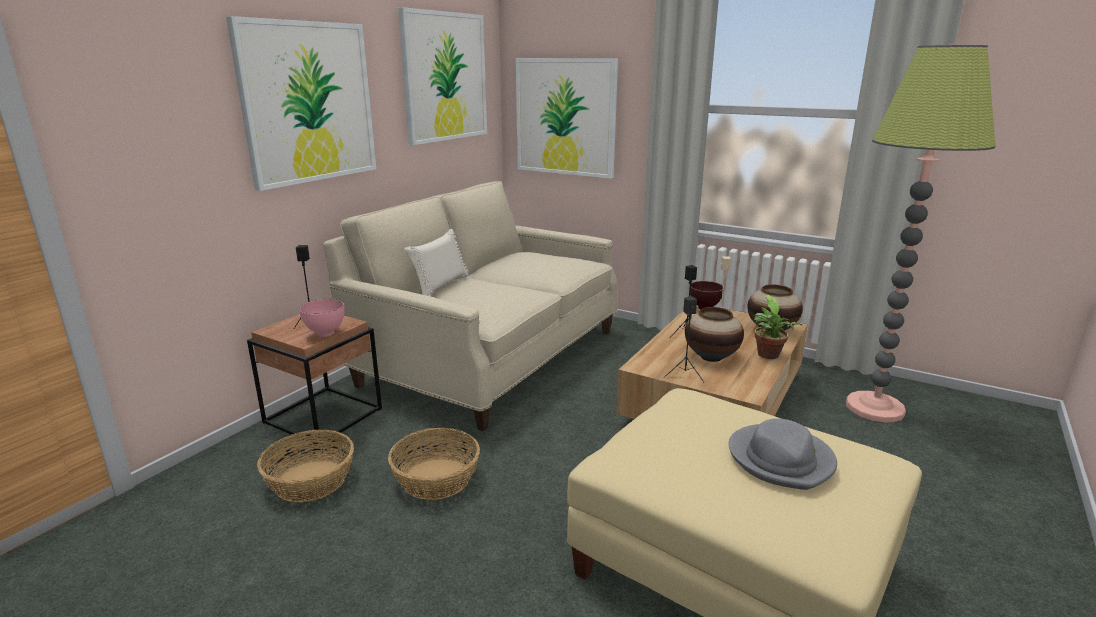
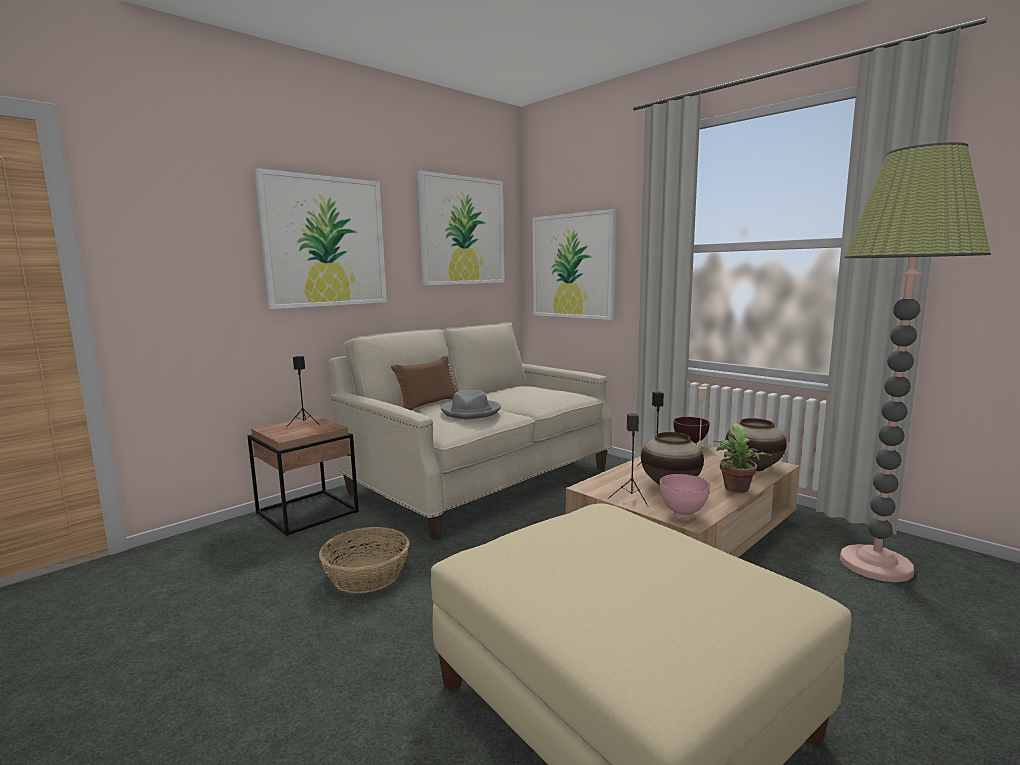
camera: 15 degrees right, 10 degrees down
(311, 481) = (261, 563): basket -> none
(324, 334) = (305, 433): pink bowl -> pink bowl (681, 515)
(440, 286) = (428, 405): white pillow -> brown pillow
(781, 459) = (662, 575): grey hat -> grey hat (471, 412)

